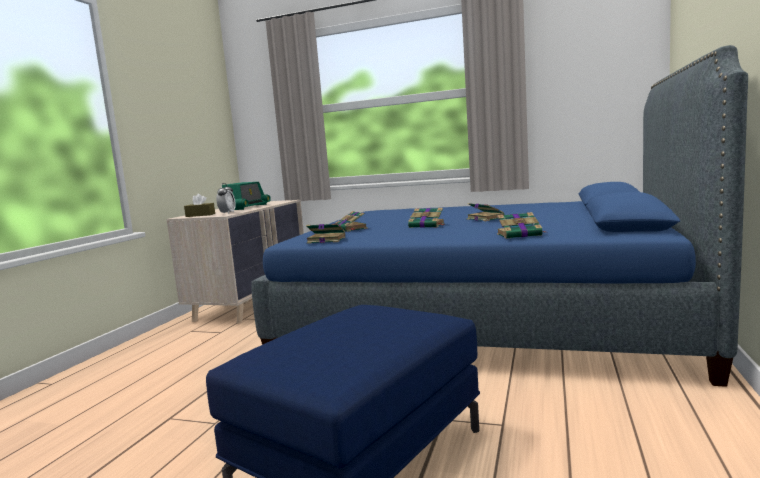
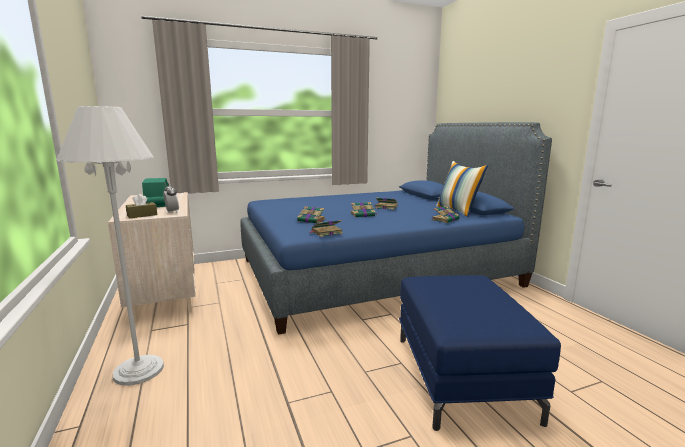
camera: 40 degrees left, 5 degrees up
(135, 358) = (139, 370): none -> white floor lamp
(584, 225) = (458, 211): none -> pillow

